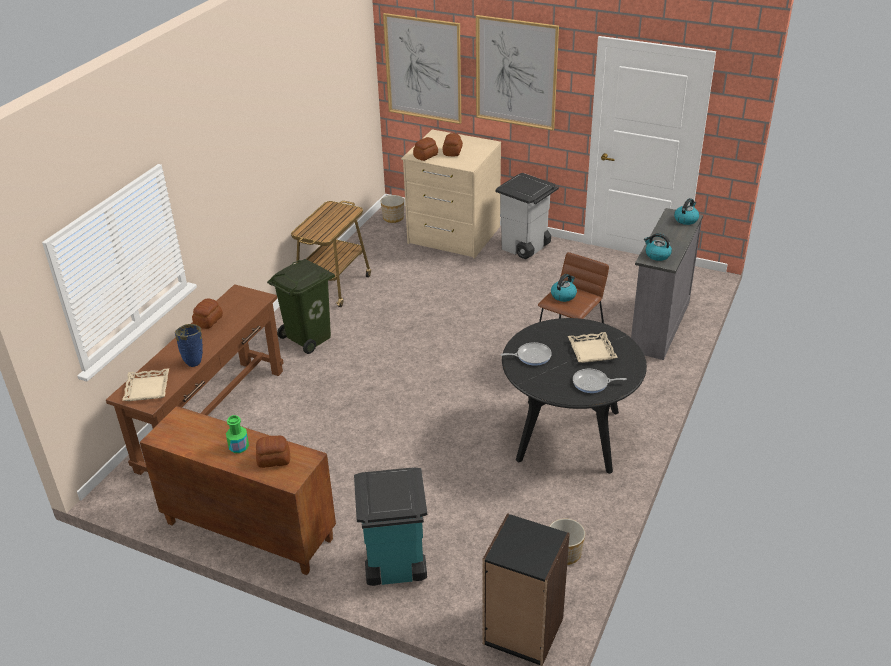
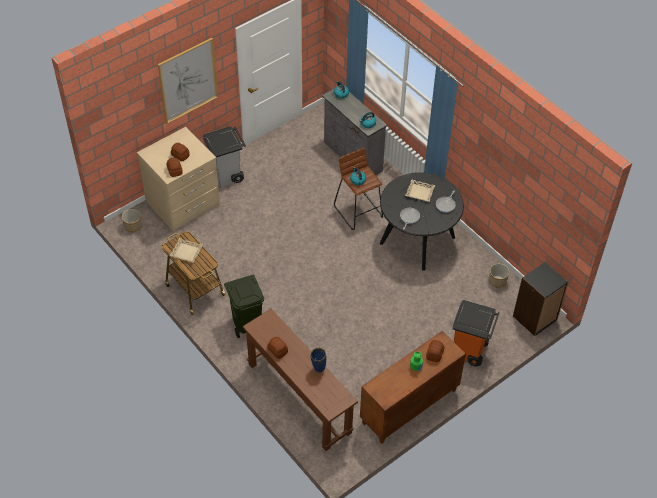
camera: 65 degrees left, 15 degrees up
(147, 388) = (331, 397): beige tray -> beige tray (186, 252)
(394, 566) = (469, 351): turquoise trash can -> orange trash can
(423, 68) = (123, 119): picture -> none

